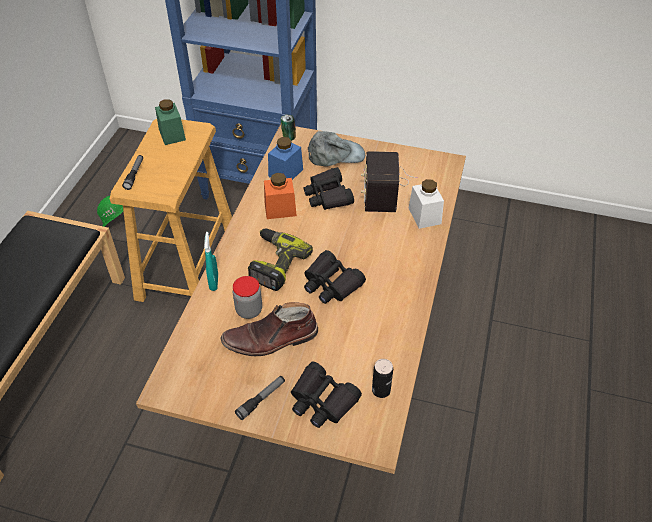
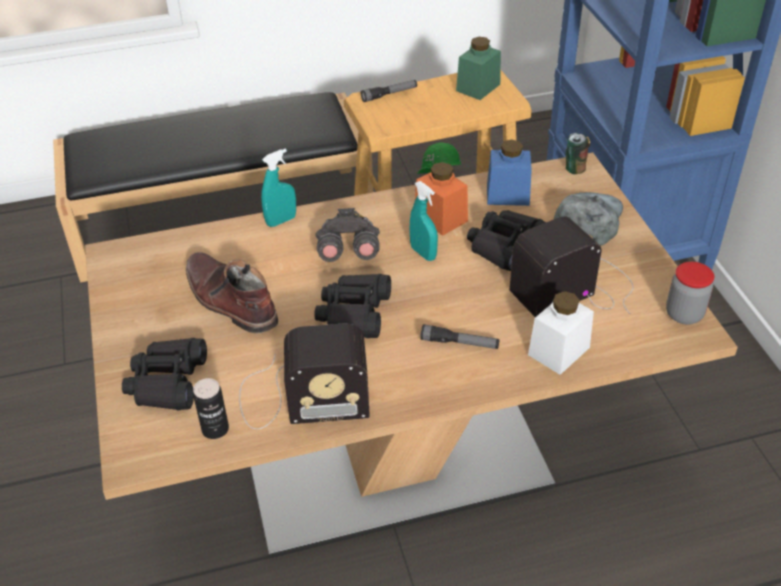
camera: 60 degrees right, 5 degrees down
(249, 310) = (260, 265): jar -> jar (684, 314)
(261, 399) = (140, 331): flashlight -> flashlight (459, 343)
(274, 263) = (347, 252): power drill -> grey binoculars
(304, 231) = (423, 253): none -> turquoise spray bottle
(335, 154) = (588, 220): grey cap -> grey cap turned 120 degrees counterclockwise
(383, 339) = (299, 398): none -> radio

